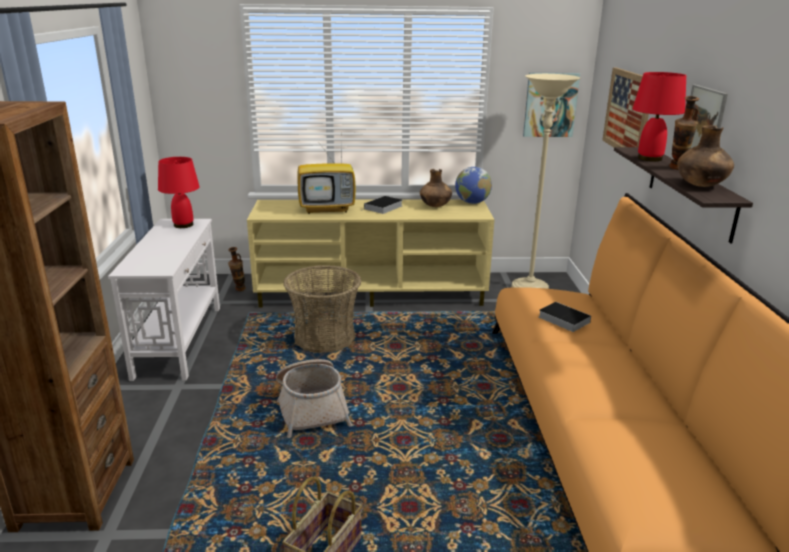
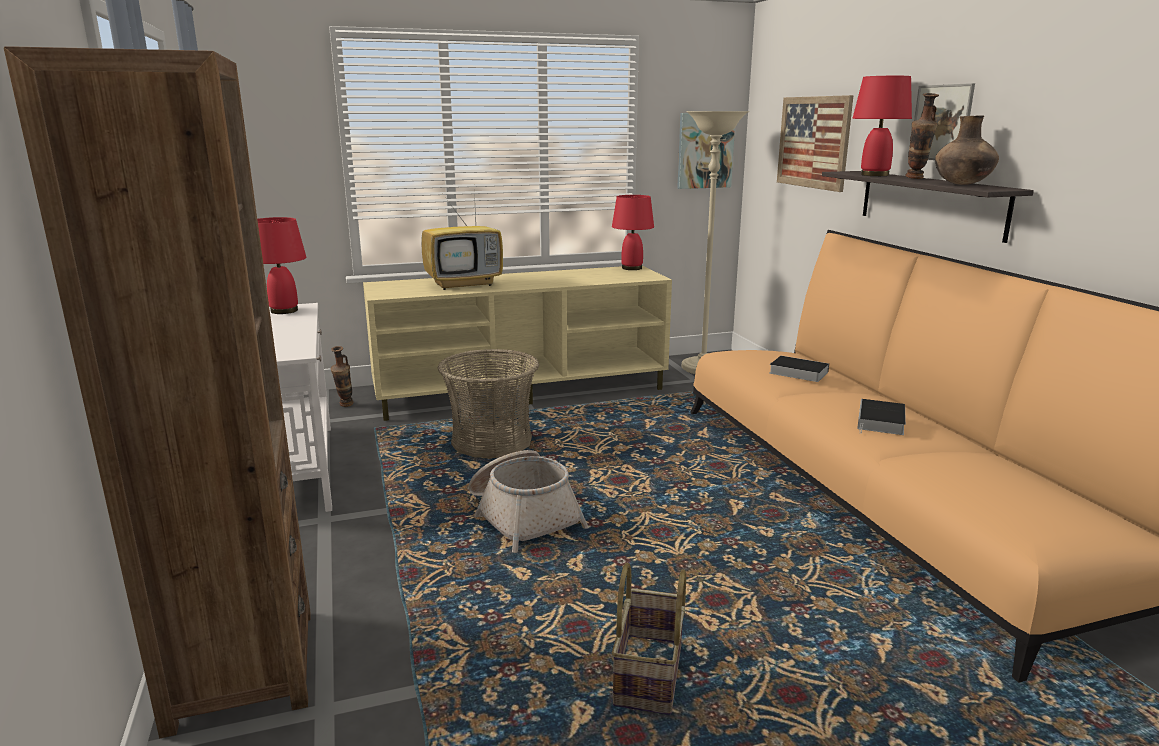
camera: 15 degrees left, 5 degrees down
(383, 207) = (532, 279): book -> book (881, 422)
(435, 206) = (593, 273): brown vase -> none
(472, 202) = (632, 268): globe -> red table lamp

